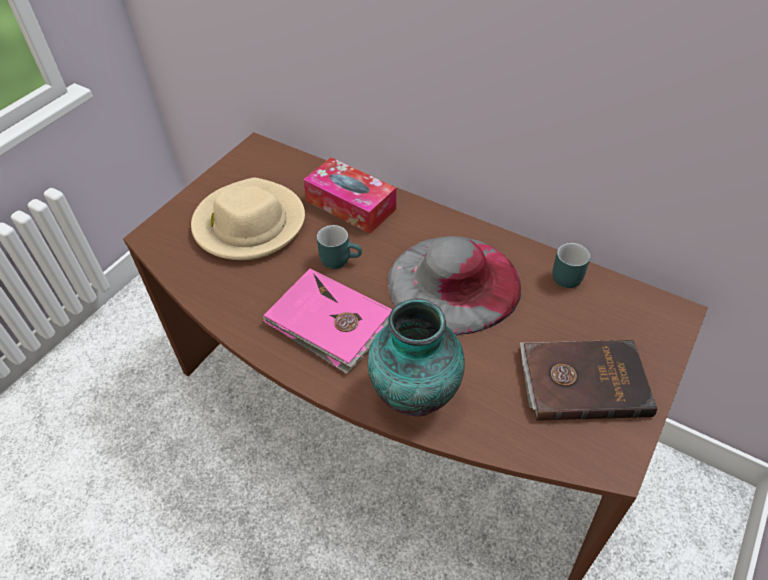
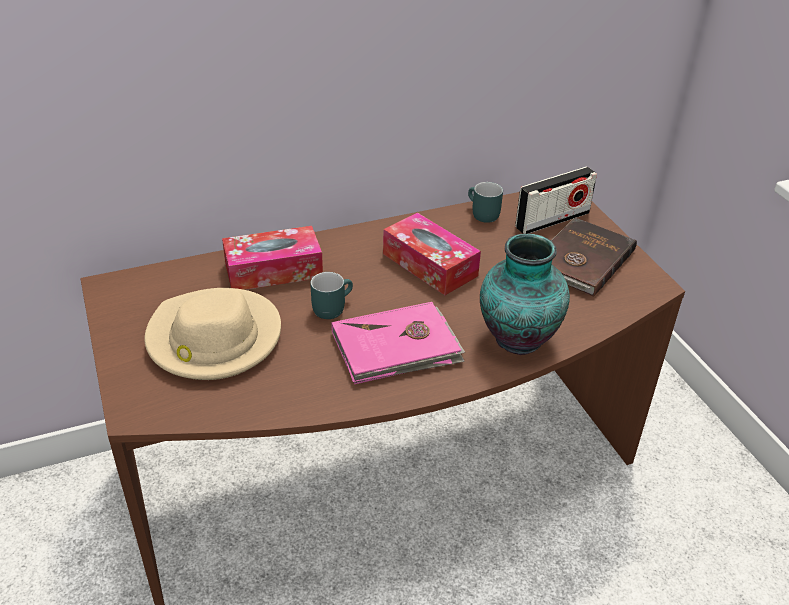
camera: 55 degrees left, 10 degrees down
(453, 282) = (429, 265): grey hat -> tissue box
(621, 327) = (552, 220): none -> radio

